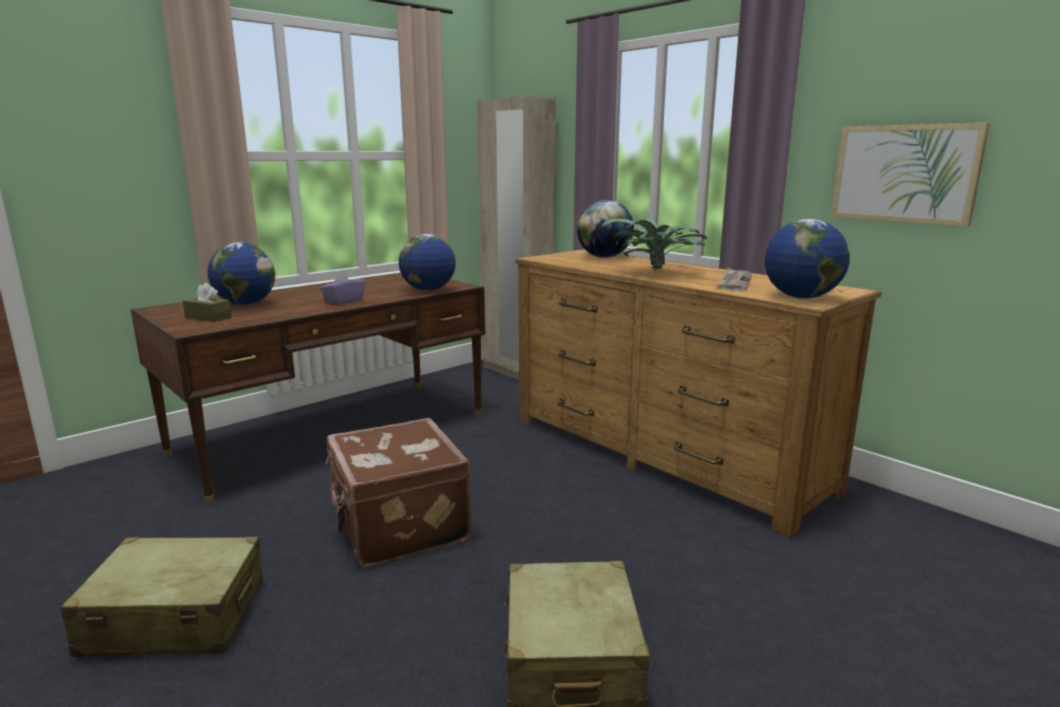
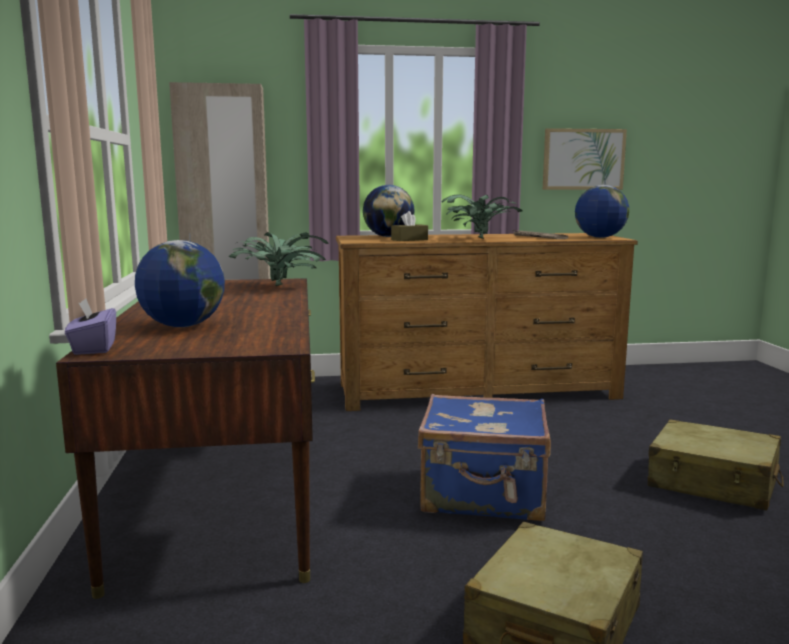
camera: 55 degrees left, 5 degrees down
(208, 317) = (223, 339): brown tissue box -> brown tissue box (409, 239)
(343, 301) = (264, 304): purple tissue box -> purple tissue box (93, 348)
(398, 526) = (484, 496): brown suitcase -> blue suitcase
(428, 290) = (281, 286): globe -> potted plant

